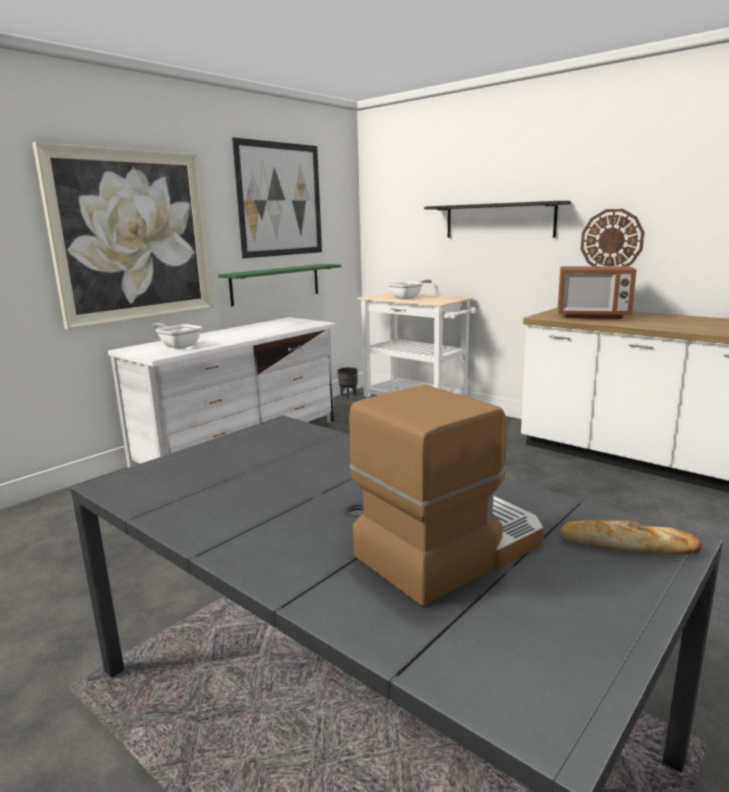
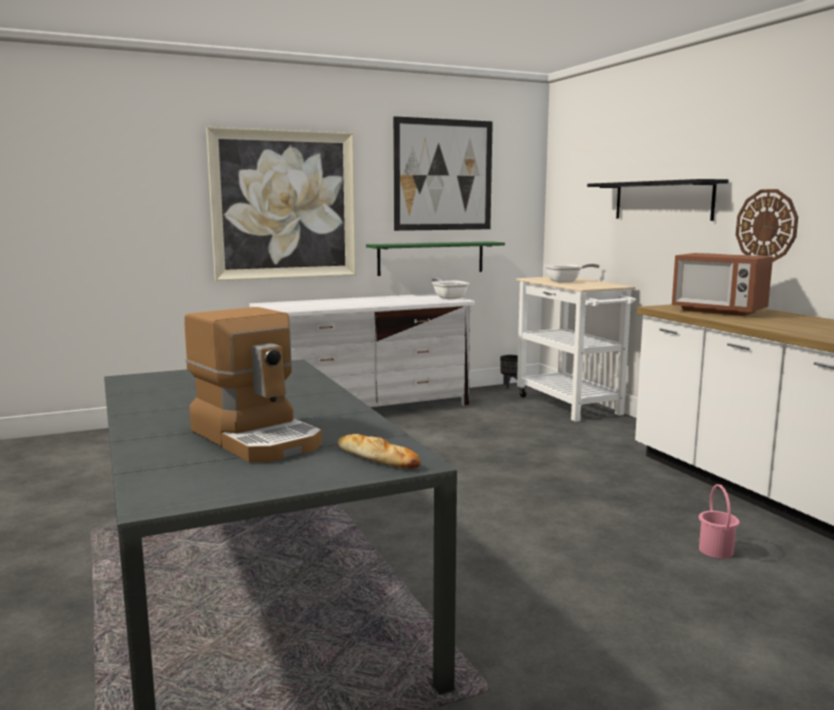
camera: 25 degrees right, 5 degrees down
(178, 346) = (305, 305): frying pan -> frying pan (448, 297)
(450, 548) = (258, 437): coffee machine -> coffee machine turned 60 degrees clockwise
(675, 524) = (715, 551): none -> pink bucket

